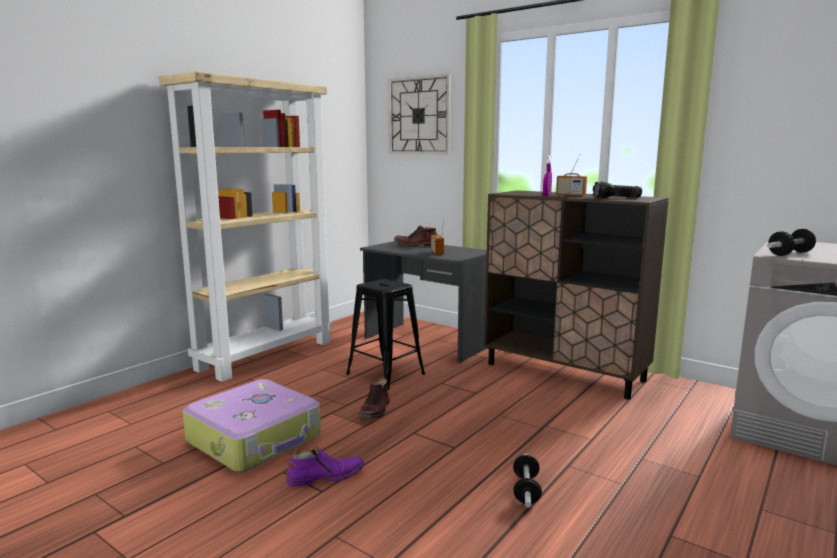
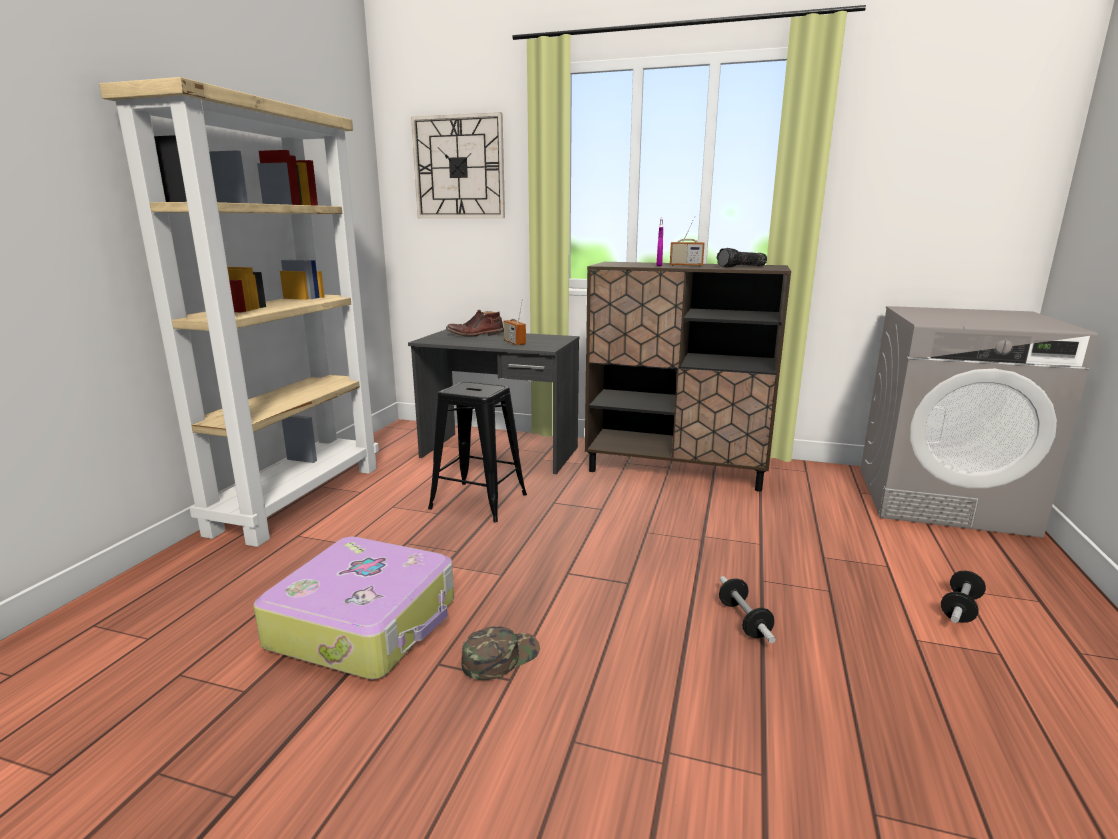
camera: 20 degrees left, 5 degrees up
(325, 476) = (500, 657): purple boot -> green cap
(375, 410) = (499, 552): brown boot -> none
(790, 254) = (940, 321): dumbbell -> dumbbell (960, 609)

